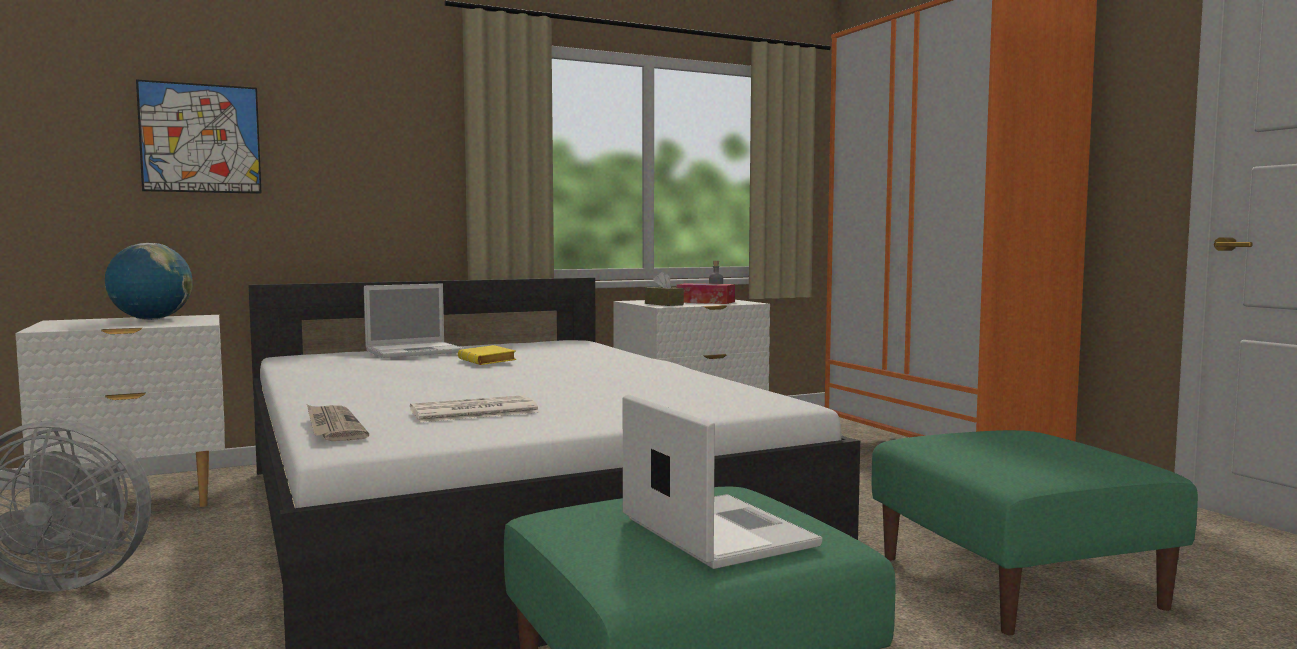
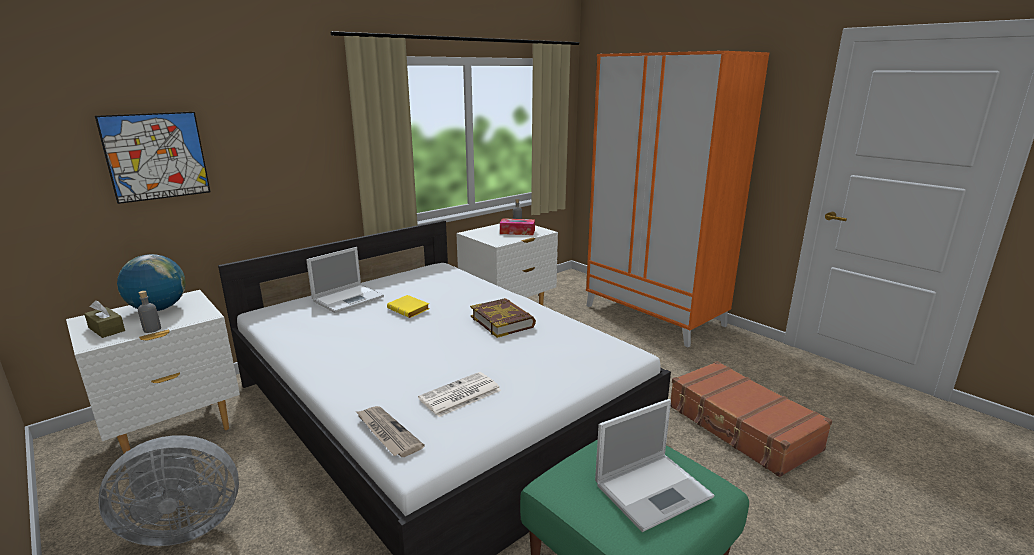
camera: 15 degrees left, 15 degrees up
(123, 326) = (152, 329): none -> grey bottle
(613, 374) = (502, 322): none -> book
(664, 304) = (495, 239): brown tissue box -> brown tissue box (106, 329)
(714, 531) = (654, 489): laptop -> laptop turned 105 degrees clockwise
(1019, 582) = (741, 428): green ottoman -> brown suitcase

